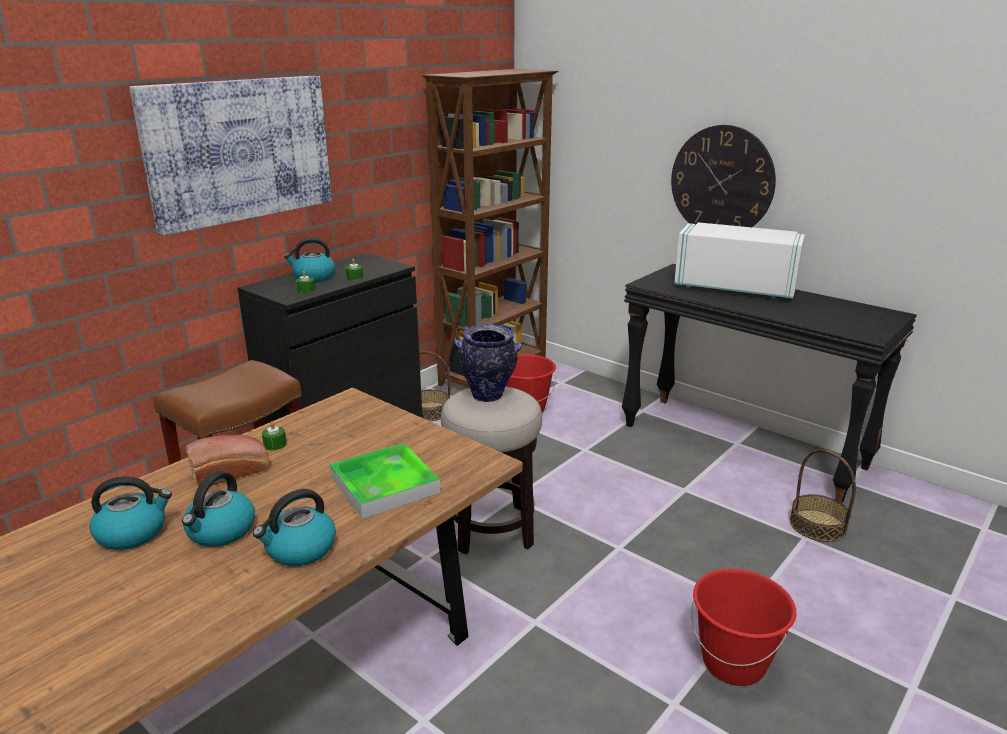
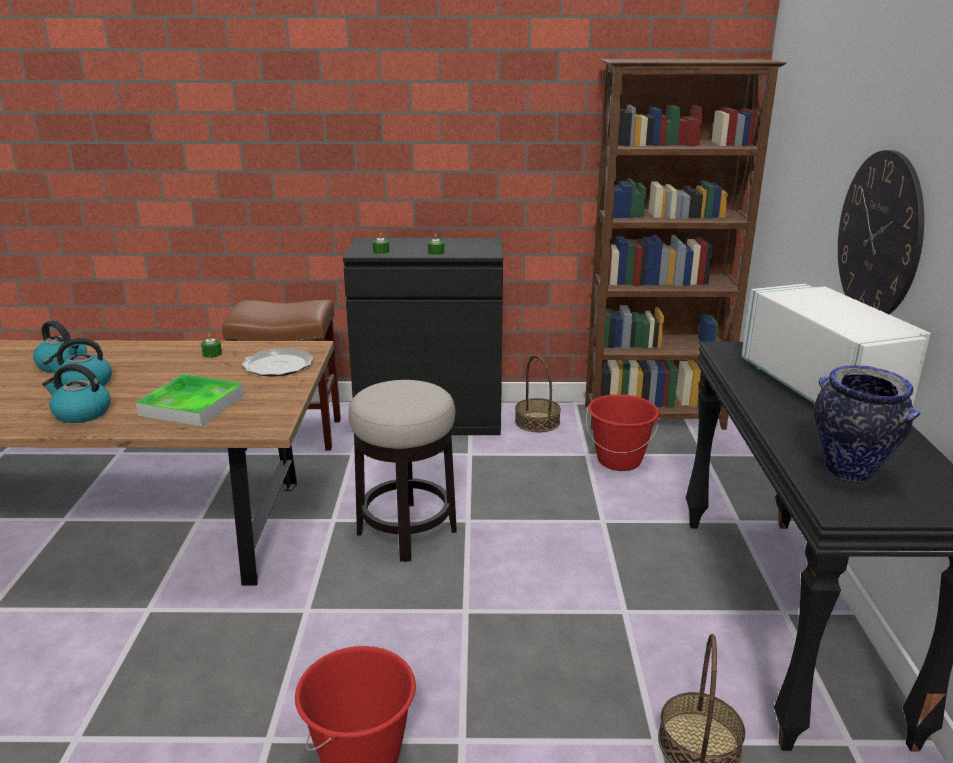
camera: 50 degrees right, 0 degrees up
(232, 472) = (161, 358): bread -> none
(238, 150) = (371, 116): picture -> none
(313, 277) = (412, 244): kettle -> none
(364, 423) = (278, 365): none -> plate
(488, 395) = (409, 390): vase -> vase (850, 471)

